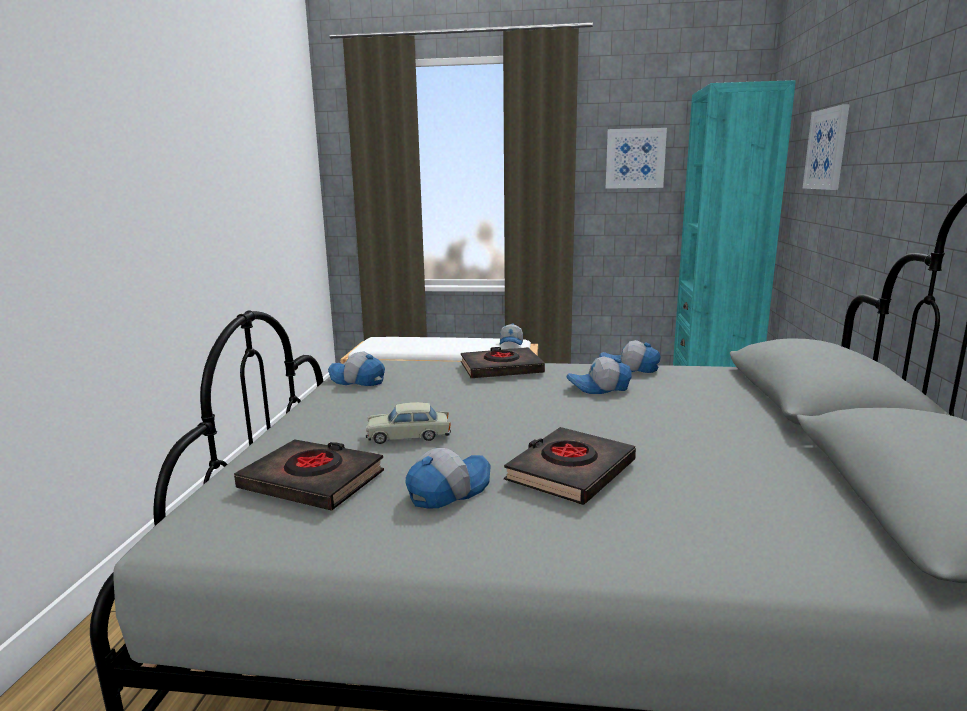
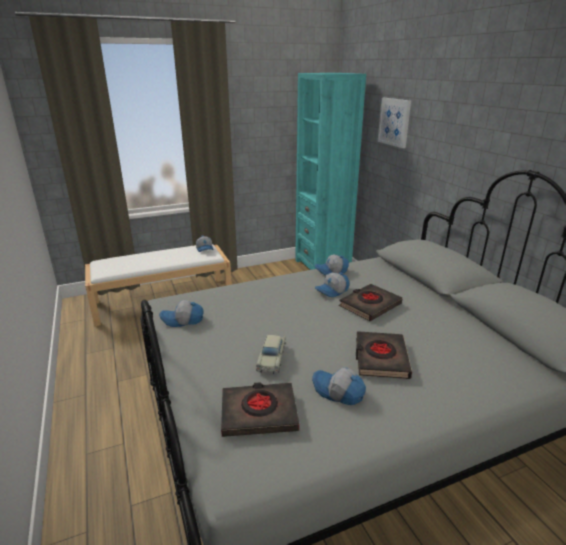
camera: 30 degrees left, 10 degrees up
(408, 436) = (272, 359): beige toy car -> beige toy car turned 45 degrees counterclockwise
(448, 490) = (338, 392): cap -> cap turned 75 degrees counterclockwise
(501, 369) = (263, 287): black book -> black book (369, 305)
(635, 158) = (265, 114): picture -> none

